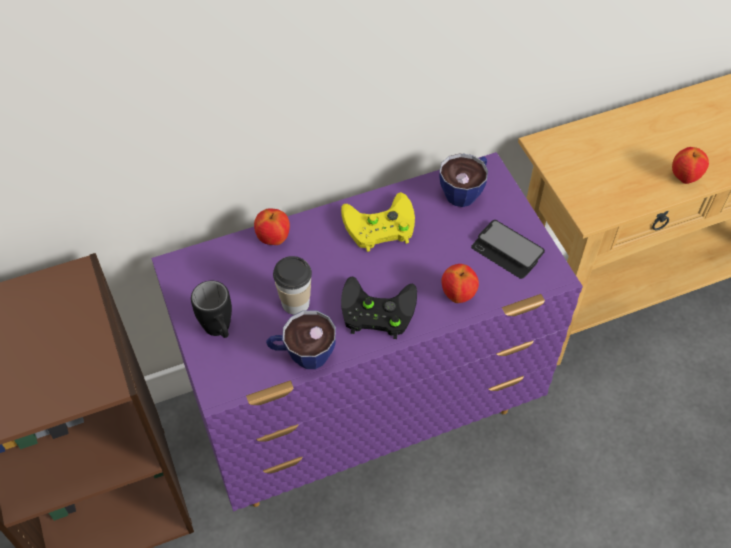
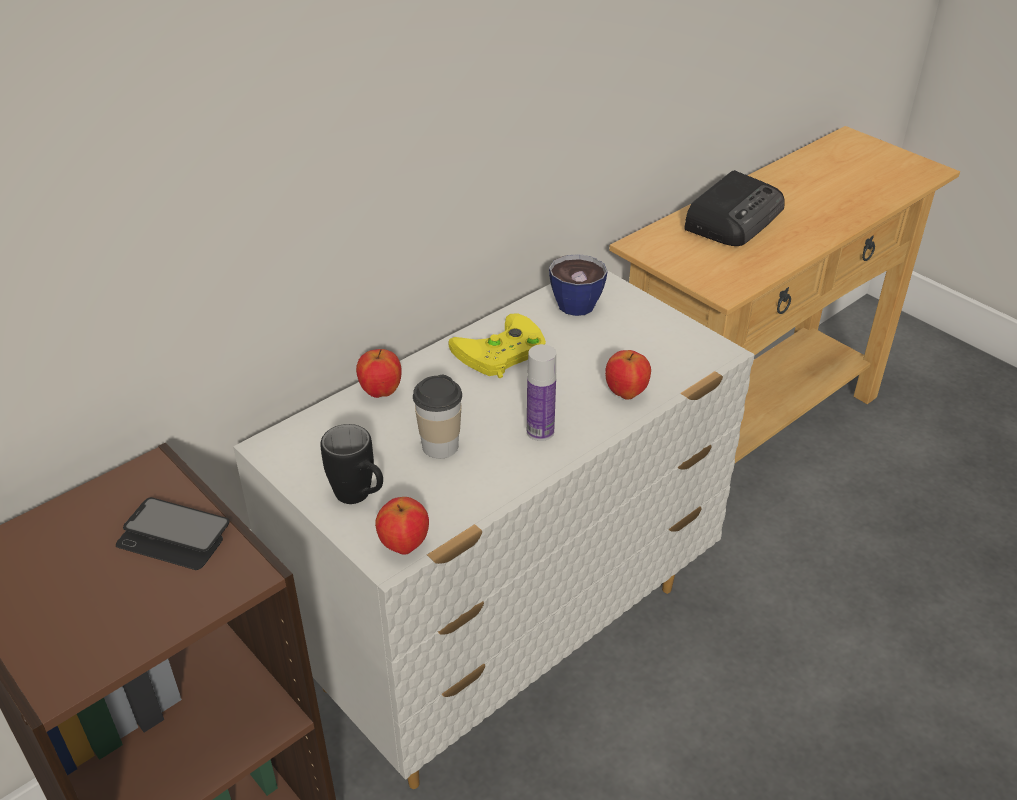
camera: 20 degrees left, 15 degrees down
(302, 354) = (476, 494): cup -> none
(367, 412) = (510, 638): purple dresser -> white dresser
(375, 312) = (540, 432): black game controller -> bottle
(507, 250) = (656, 341): phone -> phone (174, 536)
(642, 136) = (734, 217): none -> radio
(684, 177) = (798, 242): apple -> apple (404, 545)

